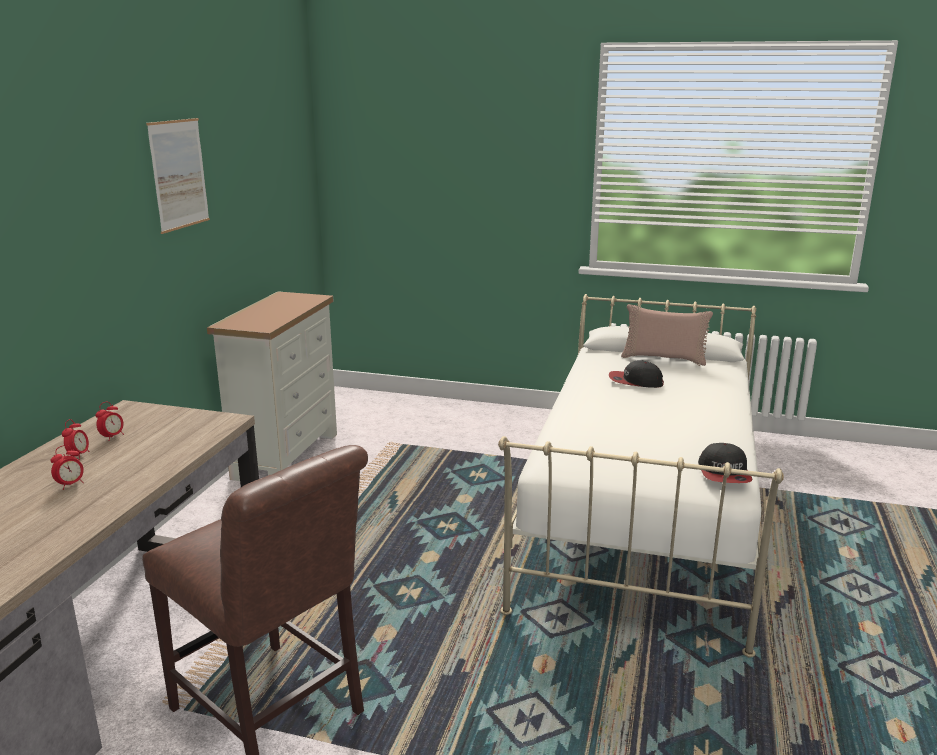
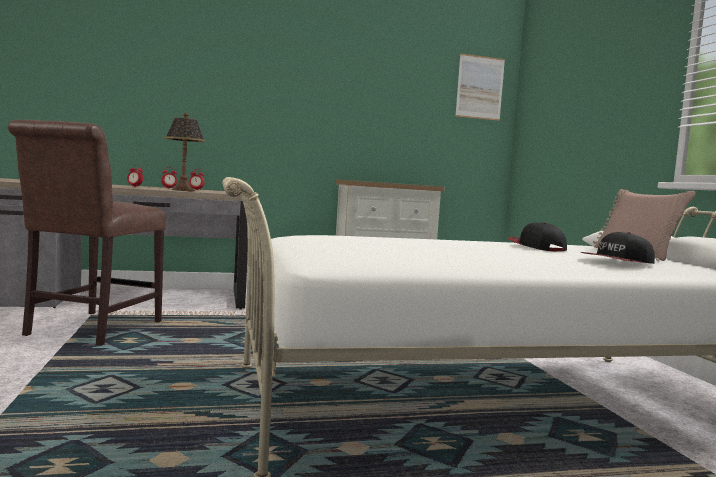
camera: 60 degrees right, 15 degrees down
(167, 453) = (183, 190): none -> table lamp
(179, 174) = (338, 79): picture -> picture (480, 87)
(724, 473) = (350, 255): cap -> cap (617, 261)

